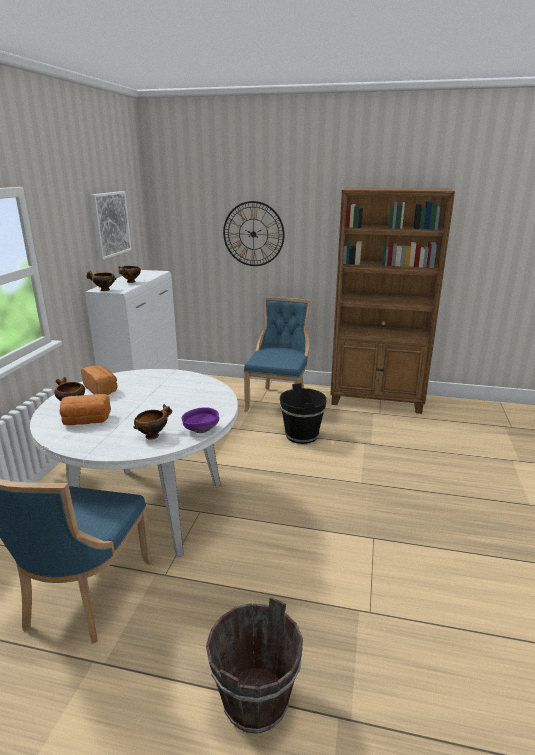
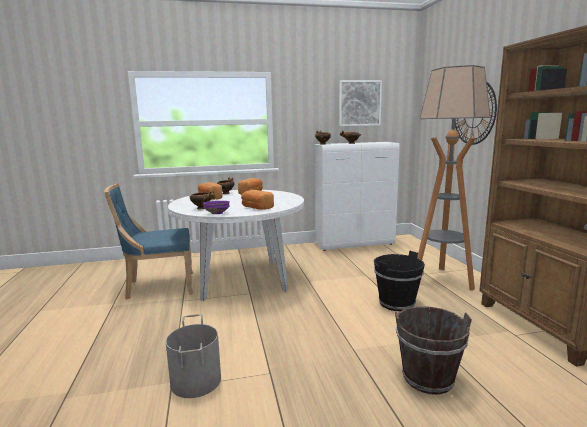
camera: 65 degrees right, 10 degrees down
(202, 403) = (256, 208): none -> bread
(255, 700) = (85, 356): brown bucket -> brown bucket (428, 378)
(279, 400) = (441, 280): blue chair -> floor lamp
(365, 591) = (195, 381): none -> grey bucket

